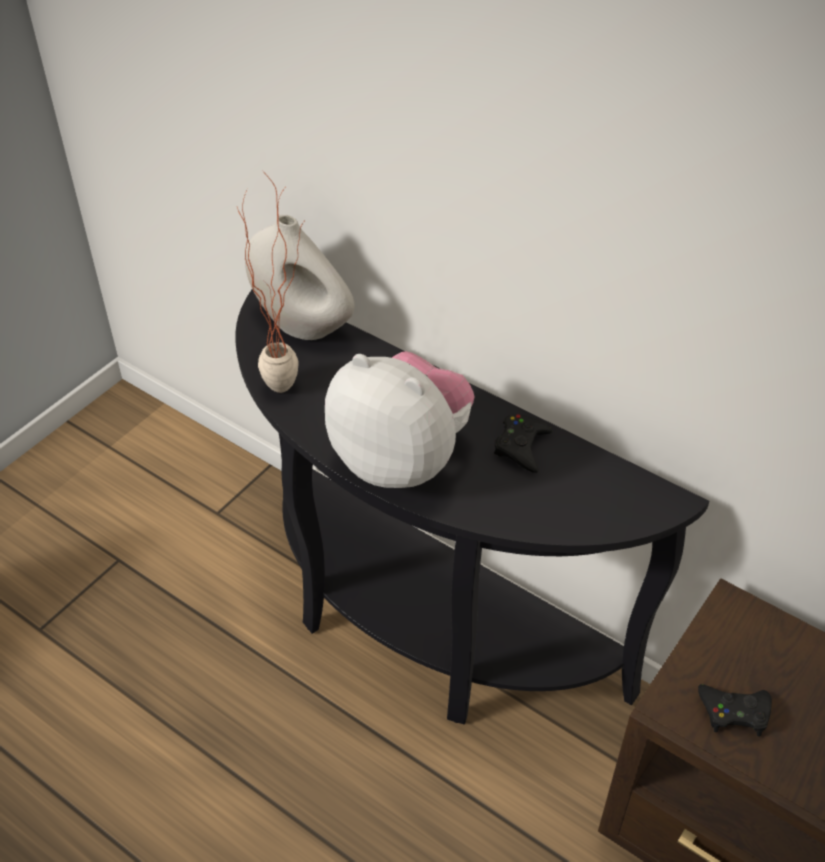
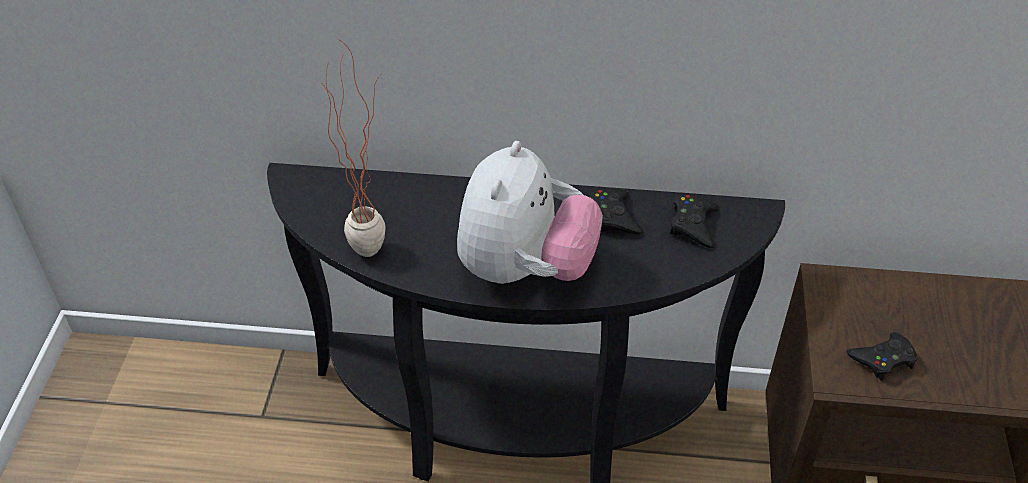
camera: 30 degrees left, 0 degrees up
(303, 325) = (344, 188): white vase -> none
(402, 459) = (525, 269): plush toy -> plush toy turned 105 degrees clockwise
(593, 486) = (693, 225): none -> black game controller

